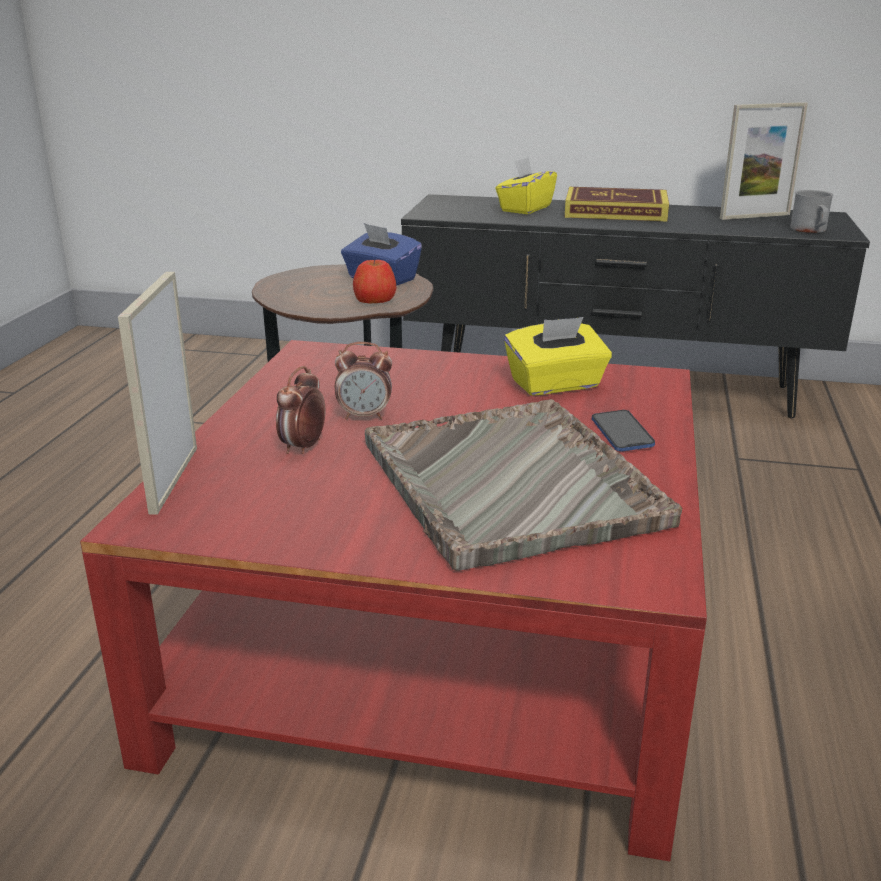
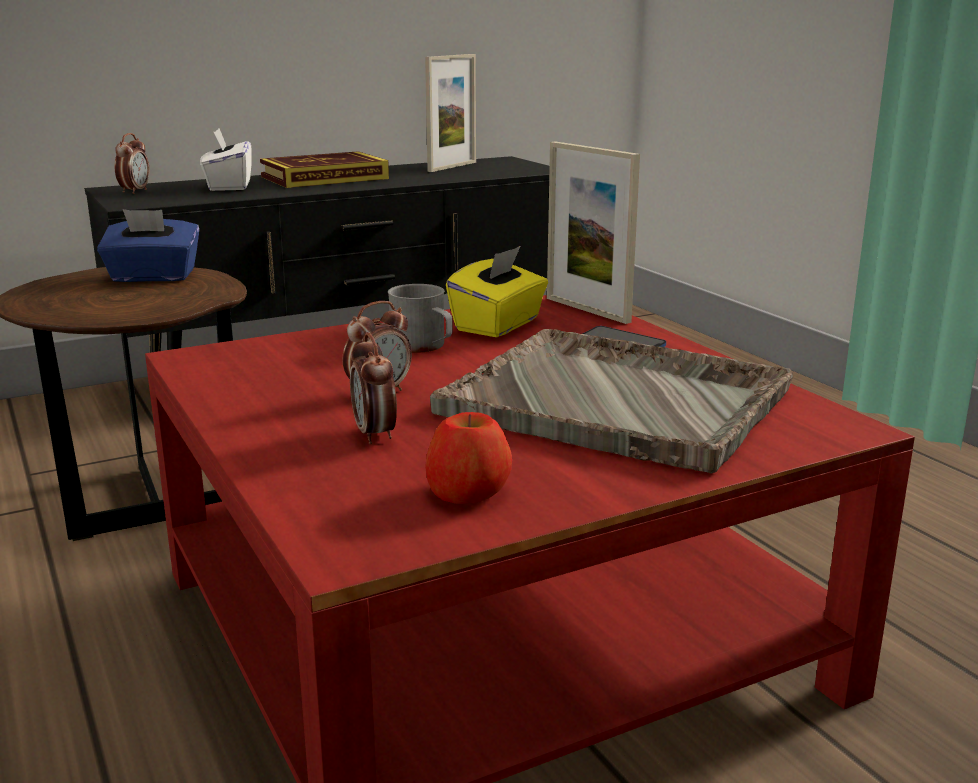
camera: 40 degrees left, 5 degrees down
(174, 479) = (295, 505): picture frame -> picture frame (587, 310)
(374, 301) = (189, 295): apple -> apple (468, 493)
(451, 203) = (135, 191): none -> alarm clock
(525, 209) = (228, 186): yellow tissue box -> white tissue box
(810, 230) = (517, 170): grey mug -> grey mug (424, 346)

